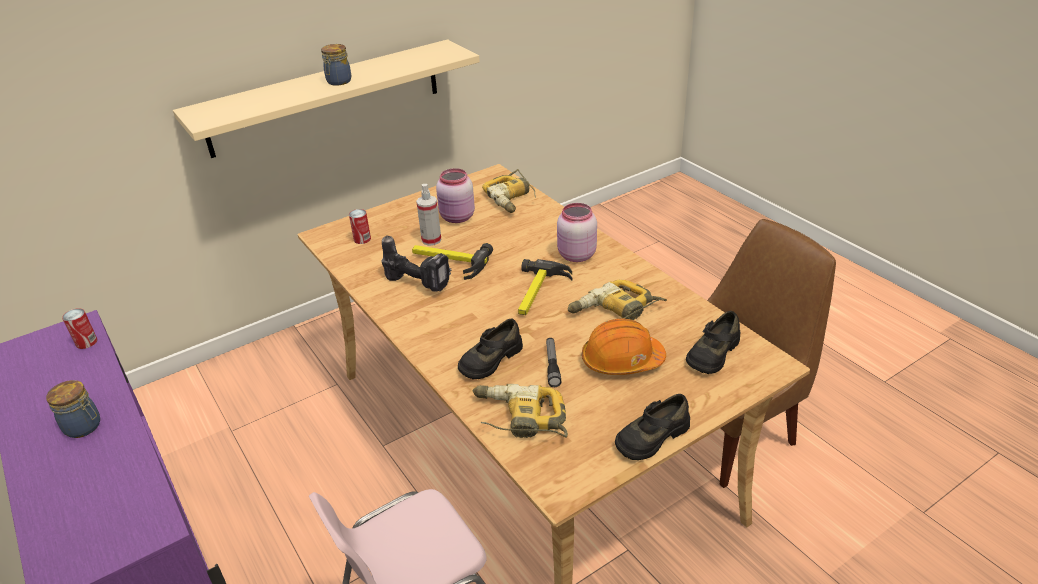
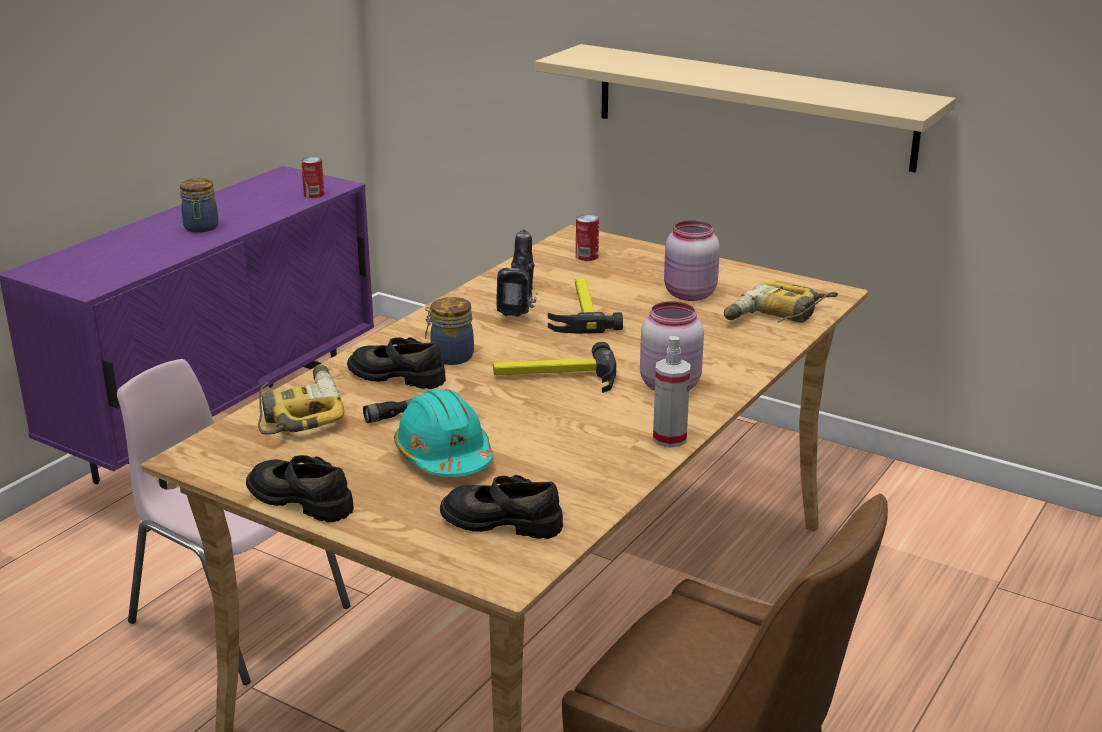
camera: 65 degrees right, 10 degrees down
(338, 82) = (733, 80): jar -> jar (450, 357)
(431, 240) = (620, 291): spray bottle -> spray bottle (669, 438)
(615, 312) = (551, 435): power drill -> none
(621, 361) = (444, 456): orange hard hat -> turquoise hard hat

